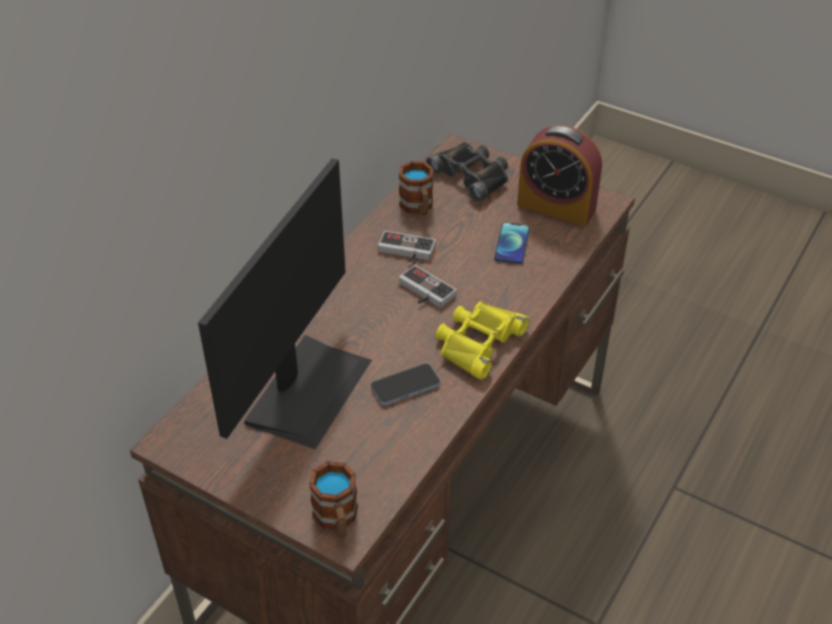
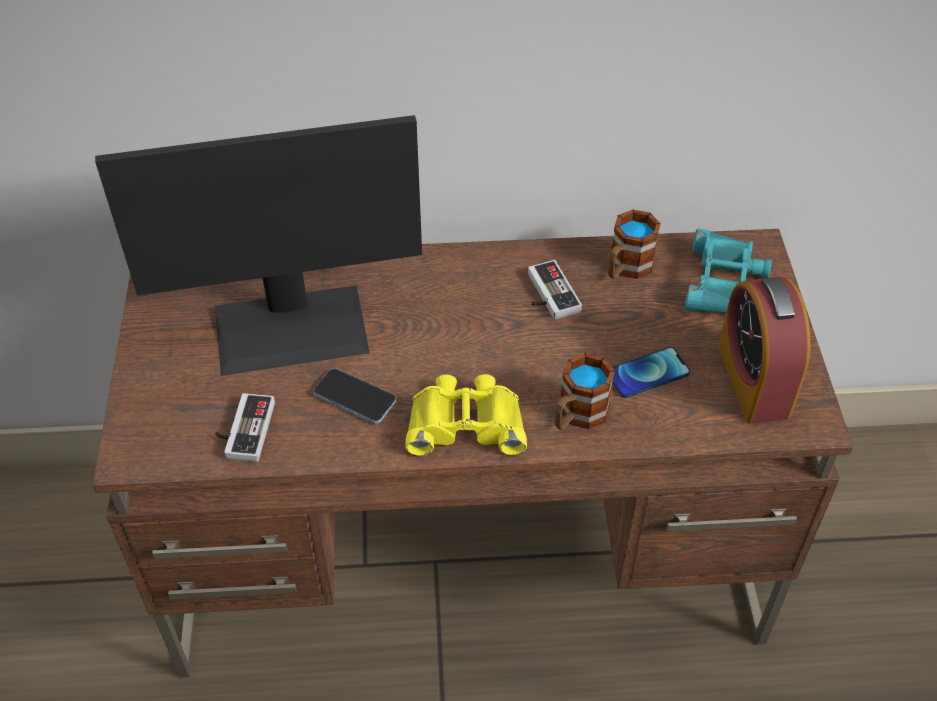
camera: 55 degrees right, 5 degrees up
(337, 519) = (146, 439): mug -> mug (577, 415)
(423, 292) = (500, 340): game controller -> game controller (243, 430)
(472, 175) = (725, 282): black binoculars -> turquoise binoculars

